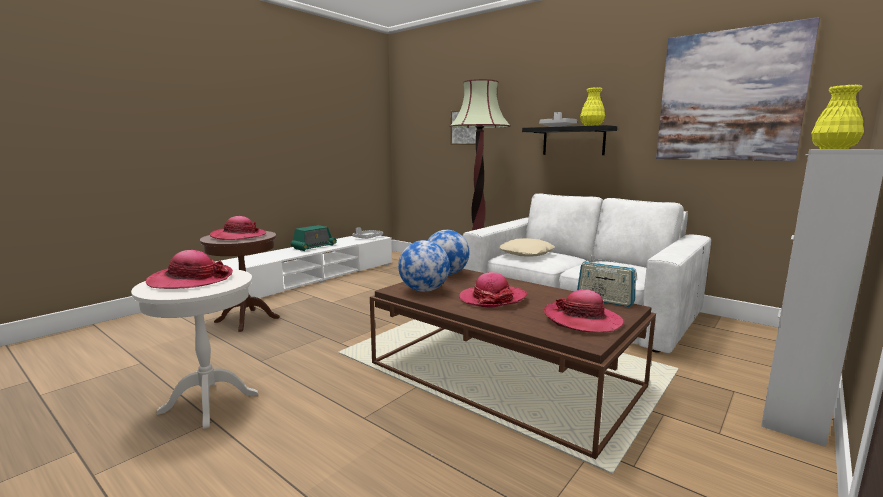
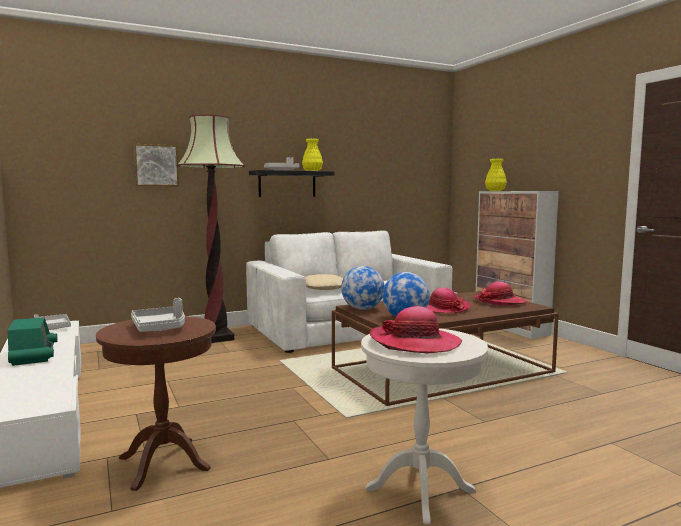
camera: 65 degrees left, 5 degrees down
(238, 236) = (160, 328): hat -> grey tray
(604, 301) = (467, 294): radio -> none
(729, 96) = (390, 155): picture -> none

